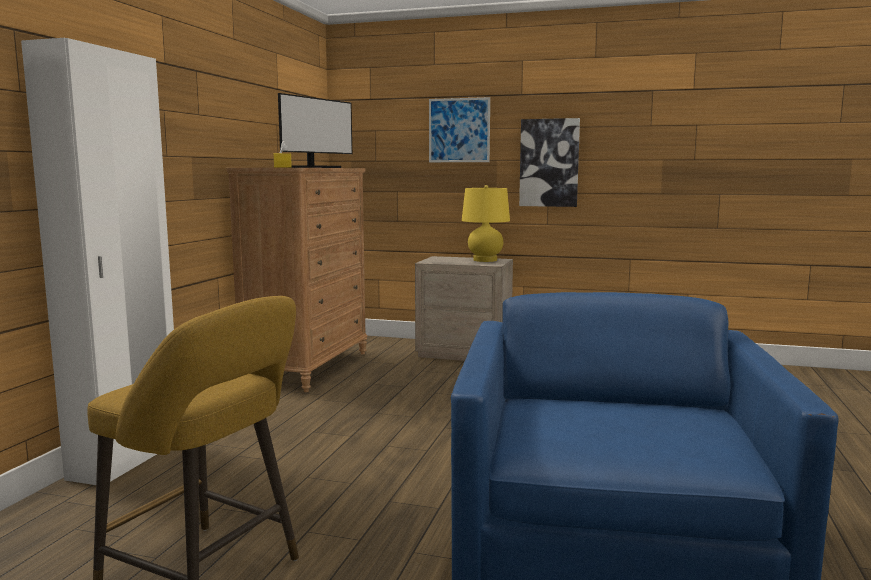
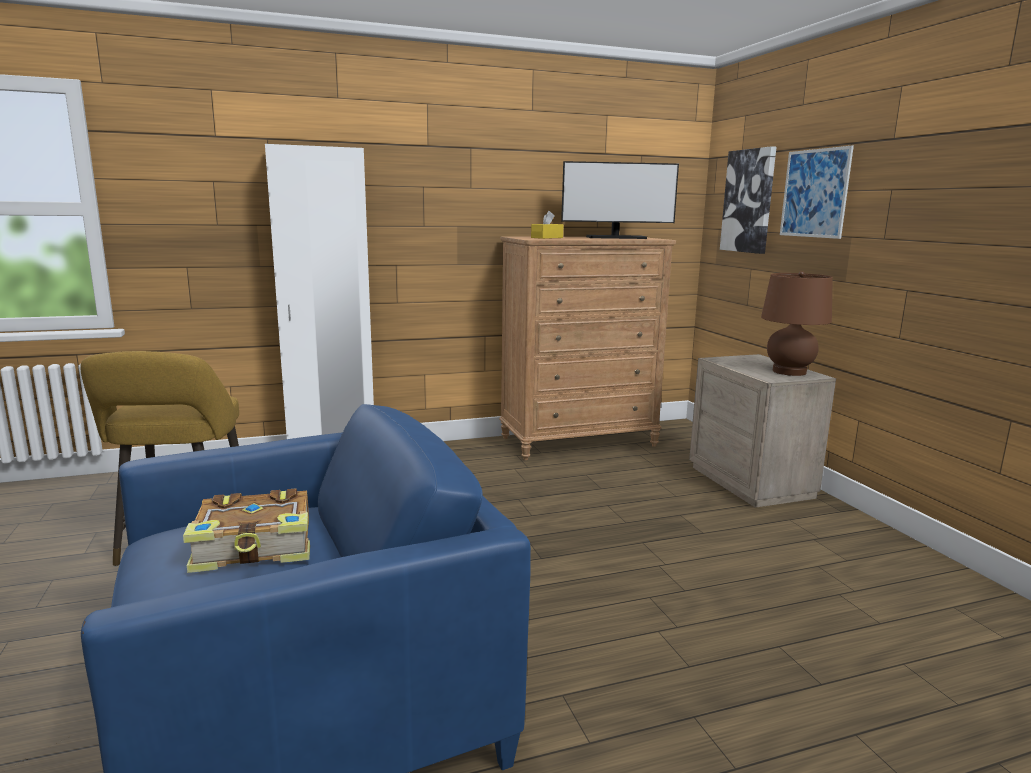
camera: 55 degrees right, 5 degrees up
(485, 260) = (789, 372): yellow table lamp -> brown table lamp
(549, 163) = (912, 245): picture -> picture (749, 201)
(597, 417) = (256, 547): none -> book

